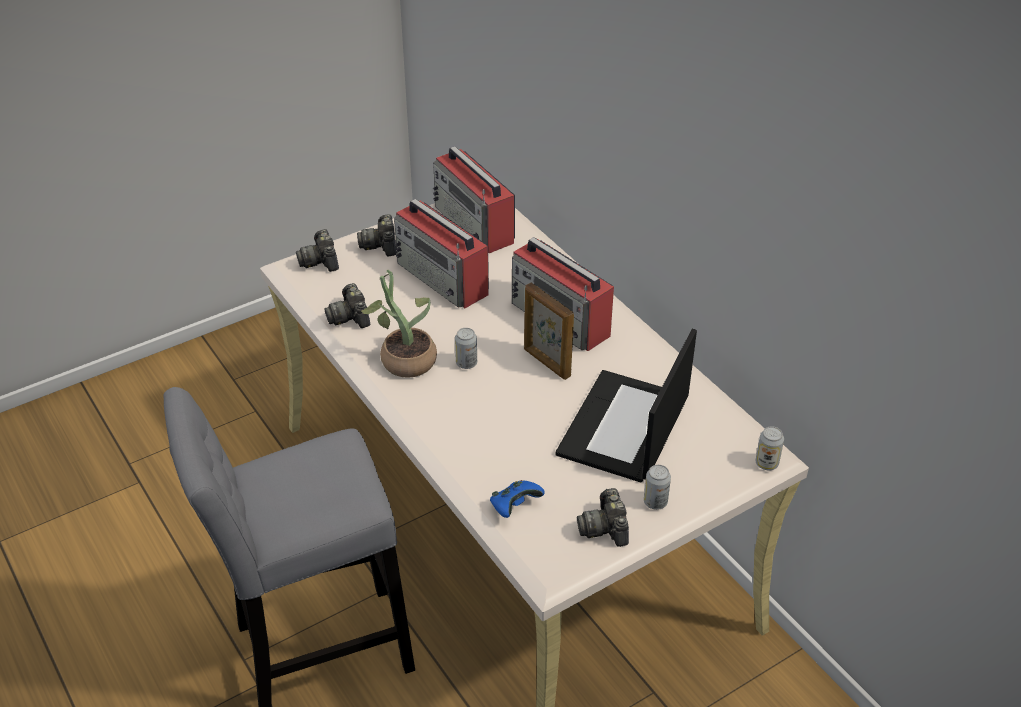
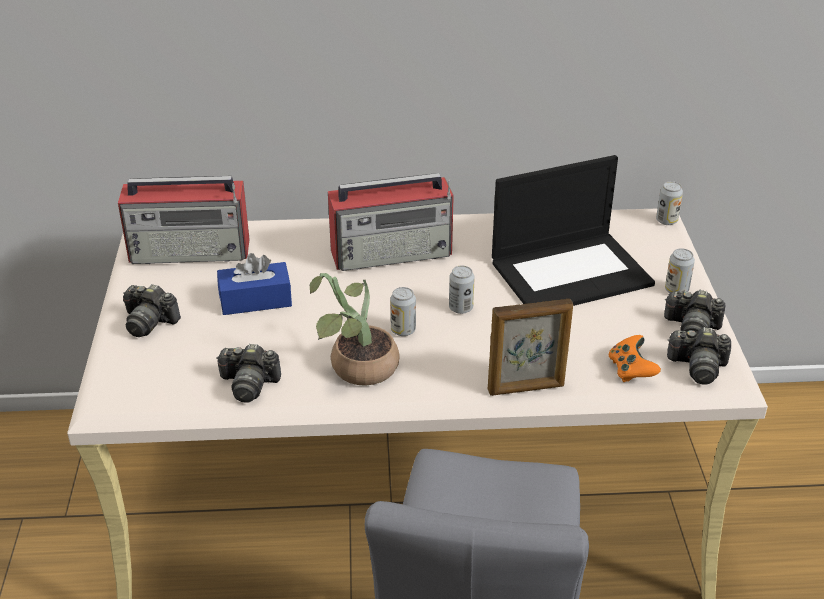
camera: 60 degrees left, 5 degrees down
(320, 261) = (124, 375): camera -> camera (697, 367)
(443, 279) = (255, 300): radio -> blue tissue box
(514, 506) = (631, 370): blue game controller -> orange game controller
(519, 382) = (461, 308): none -> can
(546, 363) = (447, 283): picture frame -> picture frame (526, 388)
(624, 428) = (571, 272): laptop -> laptop turned 75 degrees counterclockwise

